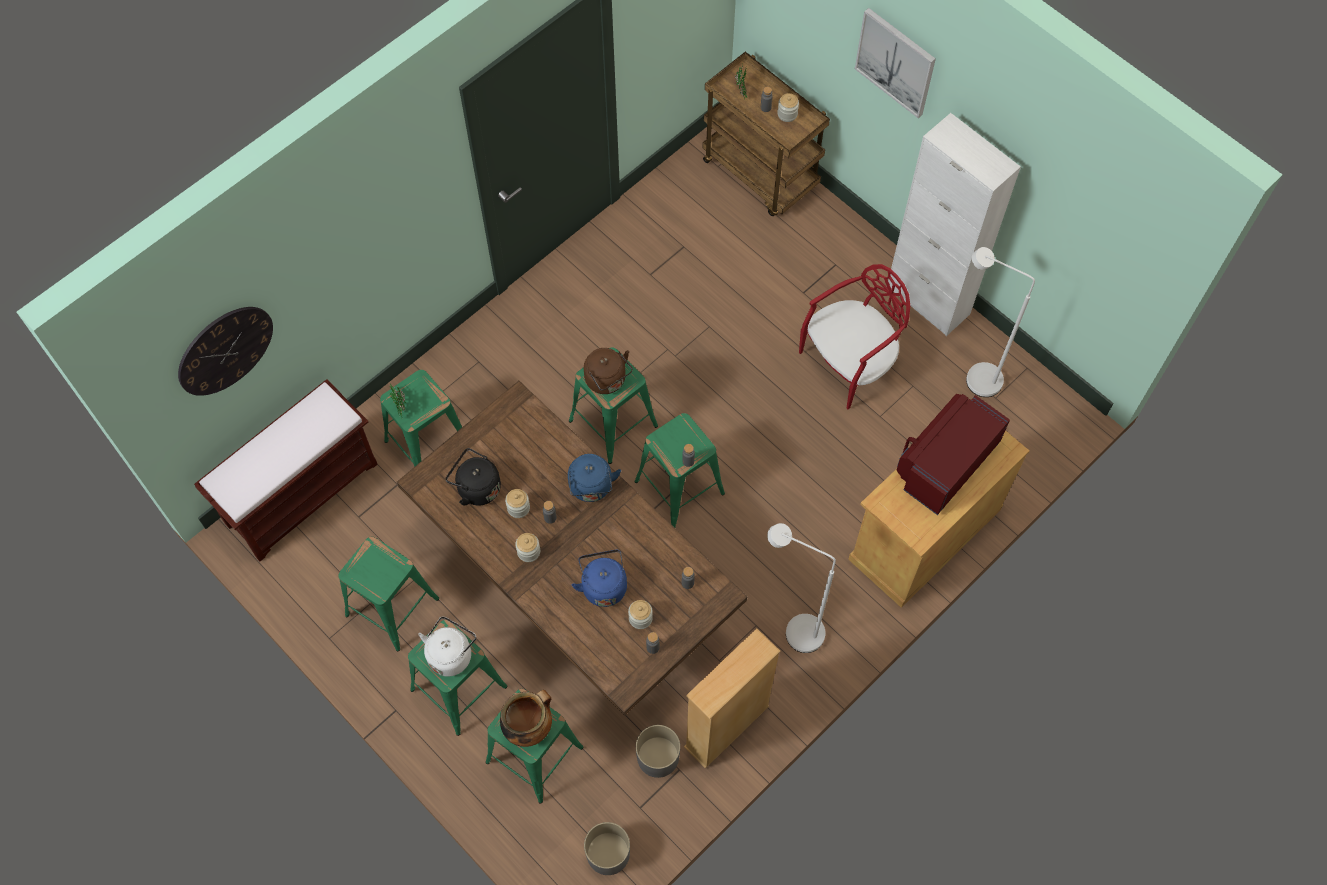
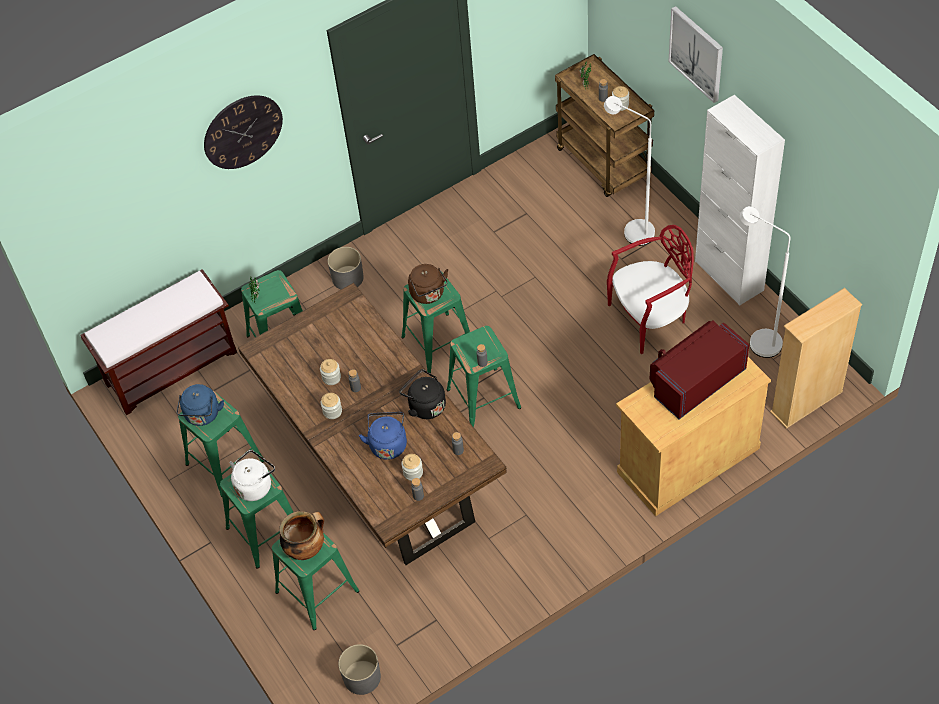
camera: 15 degrees right, 10 degrees down
(225, 350) = (114, 216): wall clock -> wall clock (243, 131)
(476, 487) = (301, 358): black kettle -> black kettle (425, 405)
(591, 488) = (394, 369): blue kettle -> blue kettle (202, 416)
(658, 756) = (420, 607): grey planter -> grey planter (348, 278)
(726, 727) = (484, 591): beige bookcase -> beige bookcase (806, 402)
(794, 629) = (558, 522): white floor lamp -> white floor lamp (631, 230)

